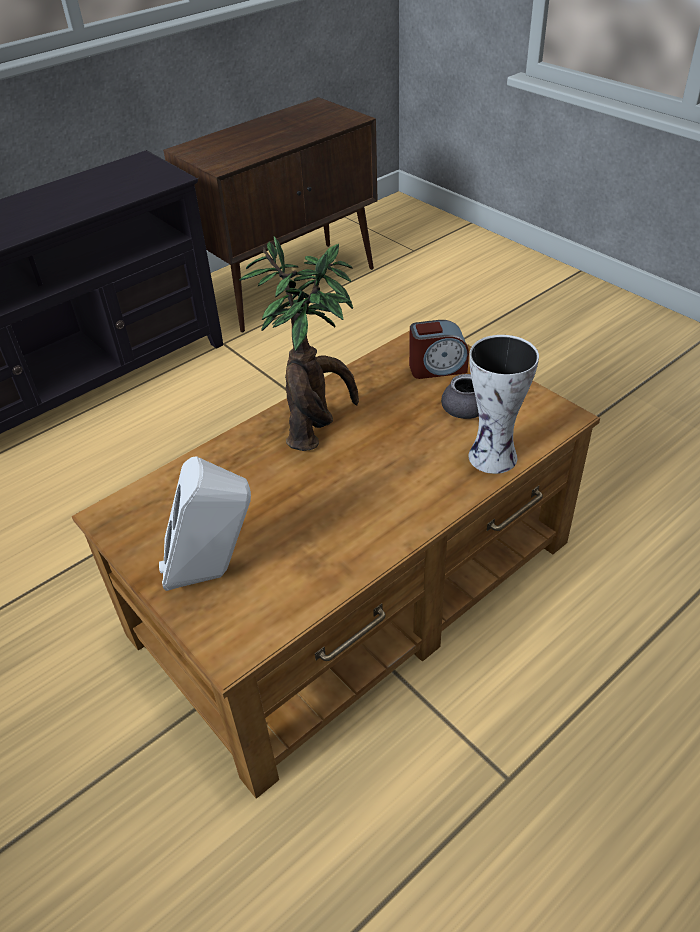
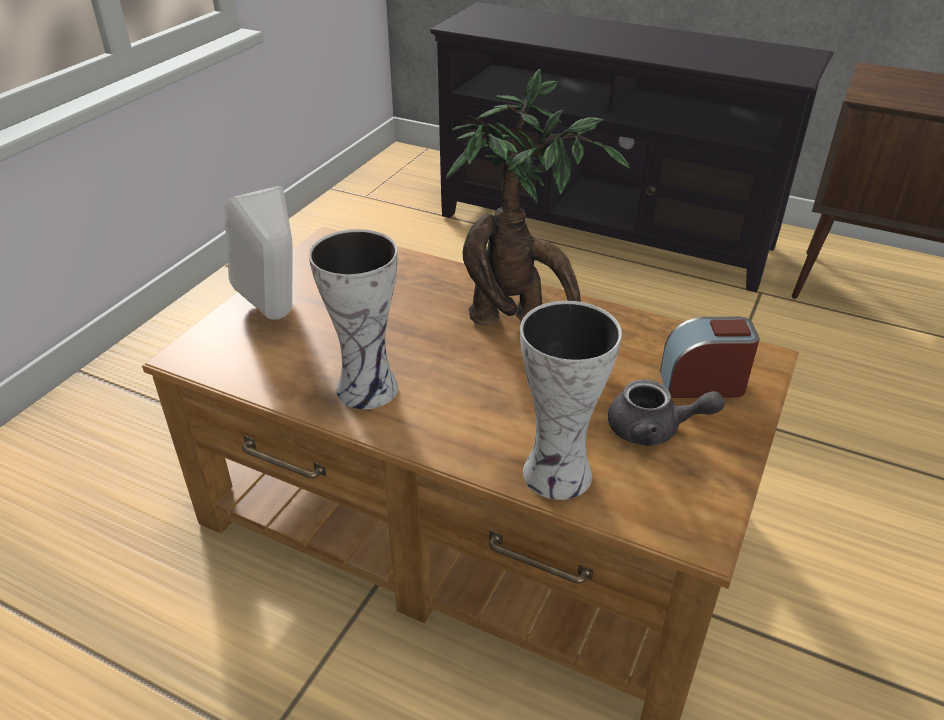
camera: 65 degrees right, 5 degrees down
(353, 530) = (370, 387): none -> vase
(437, 368) = (702, 383): alarm clock -> alarm clock turned 120 degrees clockwise

